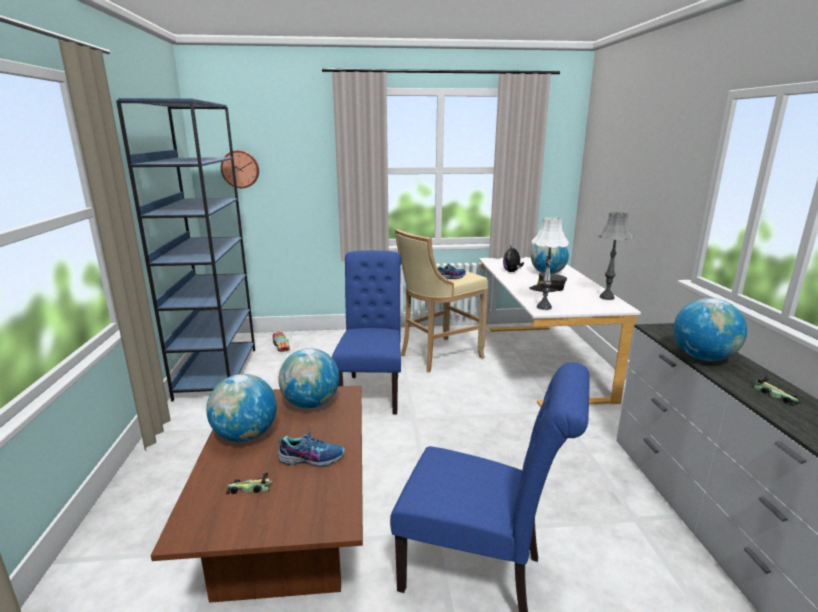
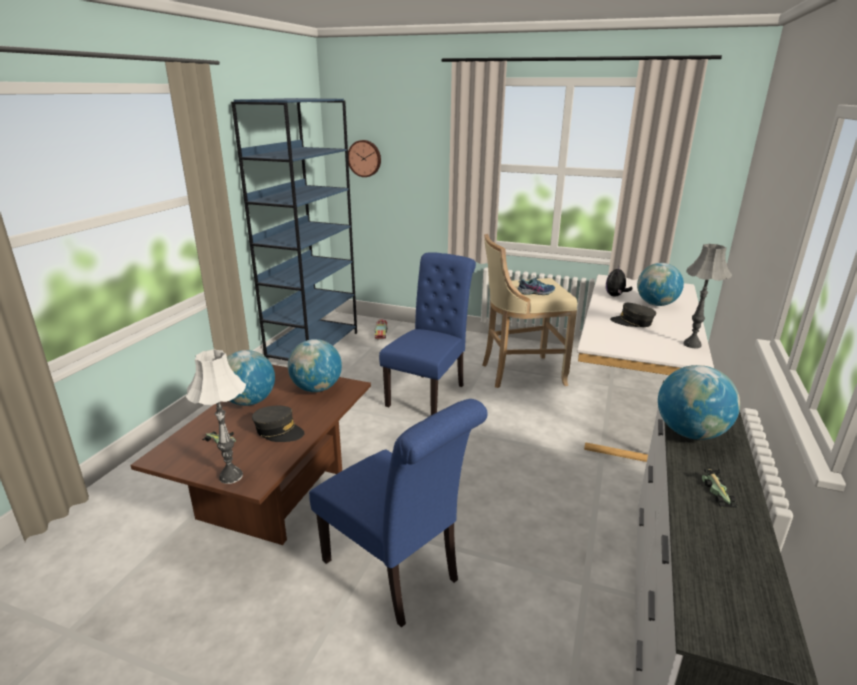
camera: 25 degrees right, 5 degrees up
(311, 458) = (278, 431): shoe -> grey cap
(544, 307) = (600, 342): white table lamp -> white table lamp (231, 476)

